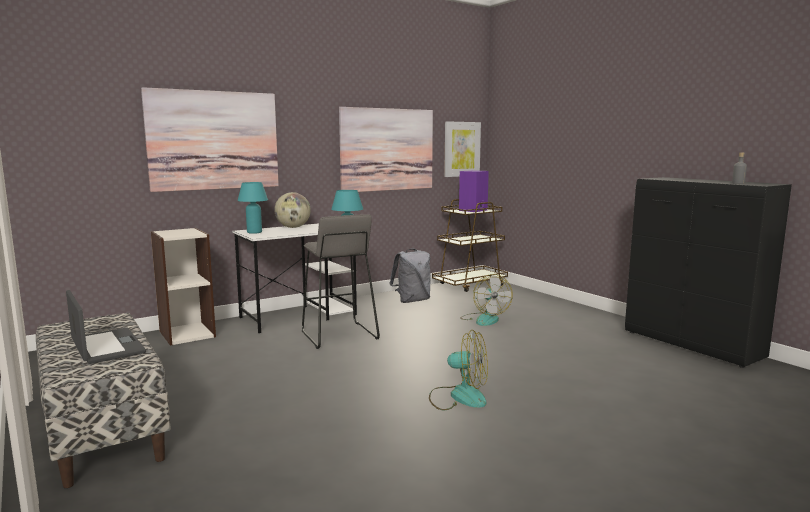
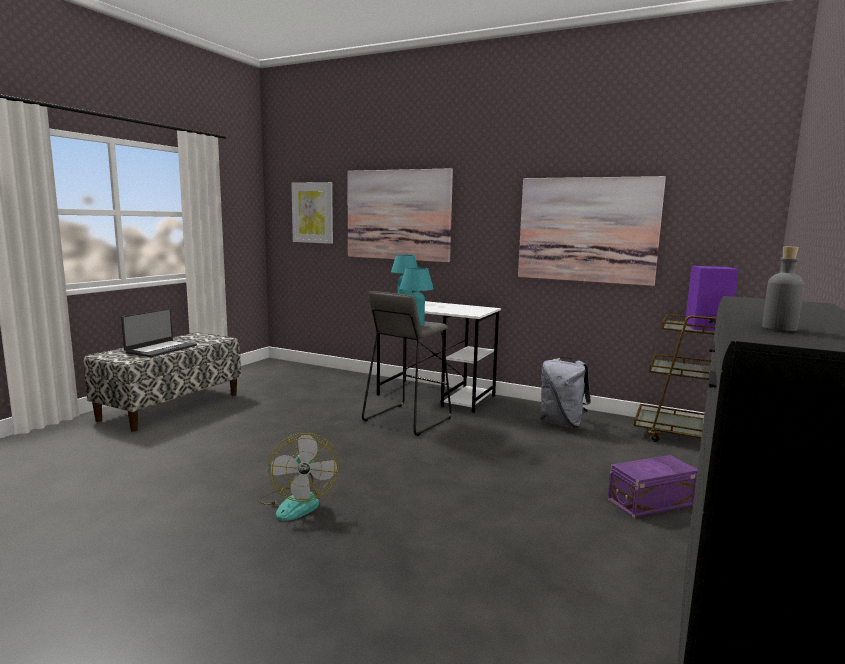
camera: 60 degrees right, 0 degrees up
(187, 334) = (349, 378): bookcase -> none
(293, 227) = (447, 305): globe -> none
(462, 149) = (724, 234): picture -> picture (312, 212)
(484, 319) = (562, 471): fan -> none
(539, 313) = (652, 502): none -> purple storage box

